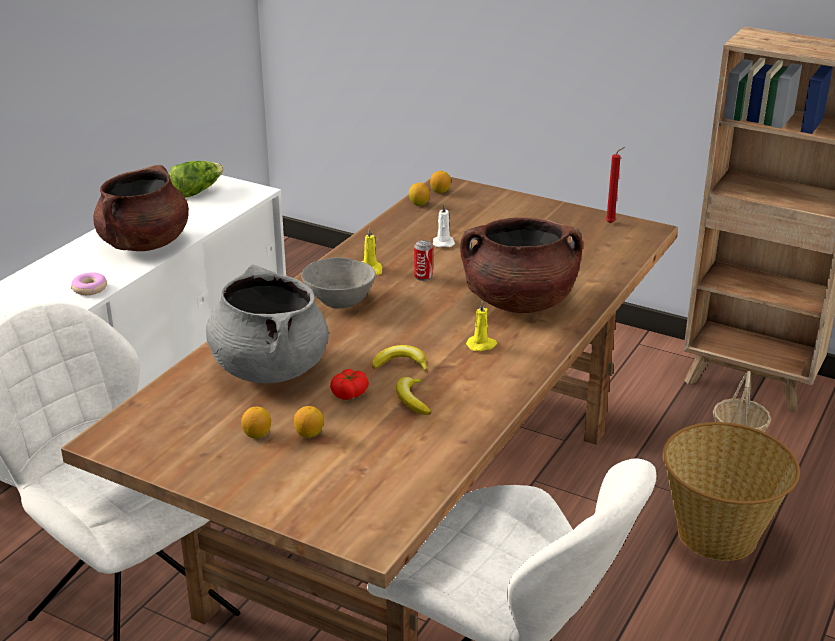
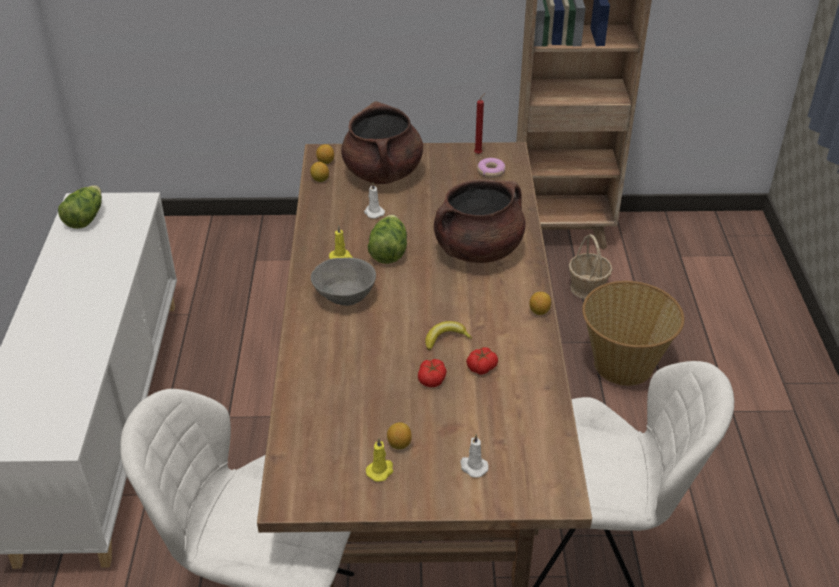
camera: 30 degrees left, 10 degrees up
(90, 288) = (85, 353): donut -> donut (491, 171)
(144, 244) = (90, 289): brown cooking pot -> brown cooking pot (383, 173)
(269, 368) = (351, 380): grey cooking pot -> none
(308, 480) = (473, 467): none -> white candle
(309, 434) = (436, 427): lemon -> lemon (539, 311)
(412, 400) = (481, 367): banana -> tomato
(423, 277) = (388, 251): can -> lettuce
(482, 345) = (486, 299): yellow candle -> yellow candle (380, 470)

